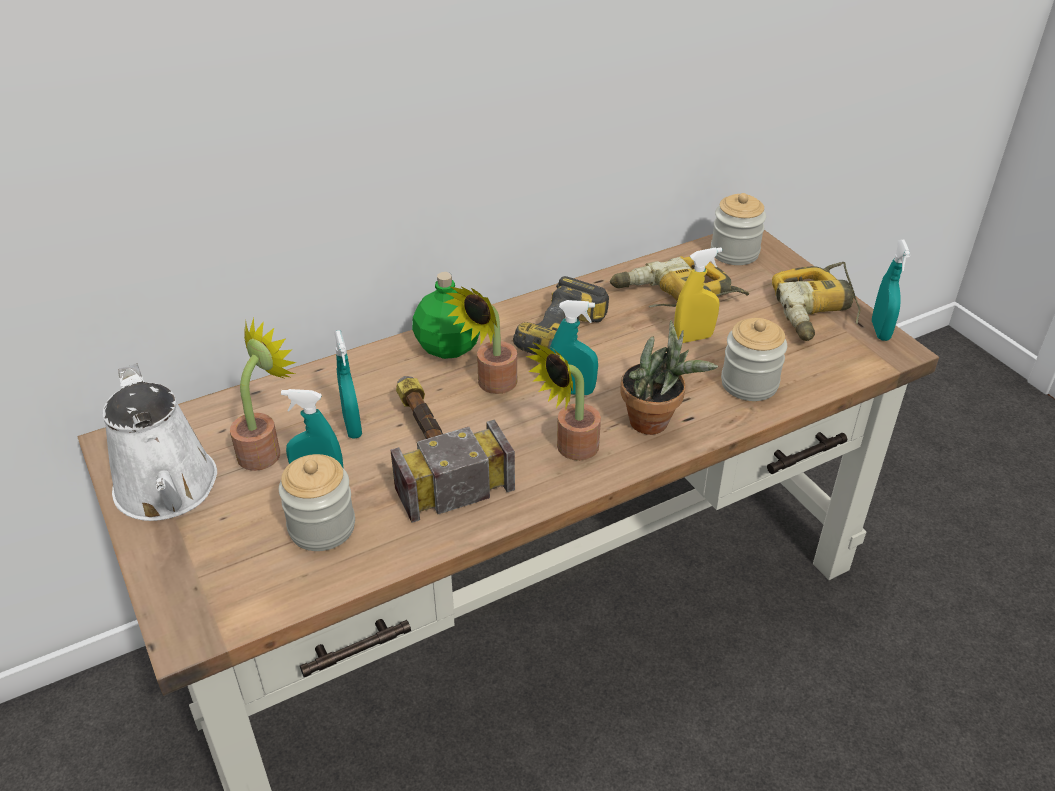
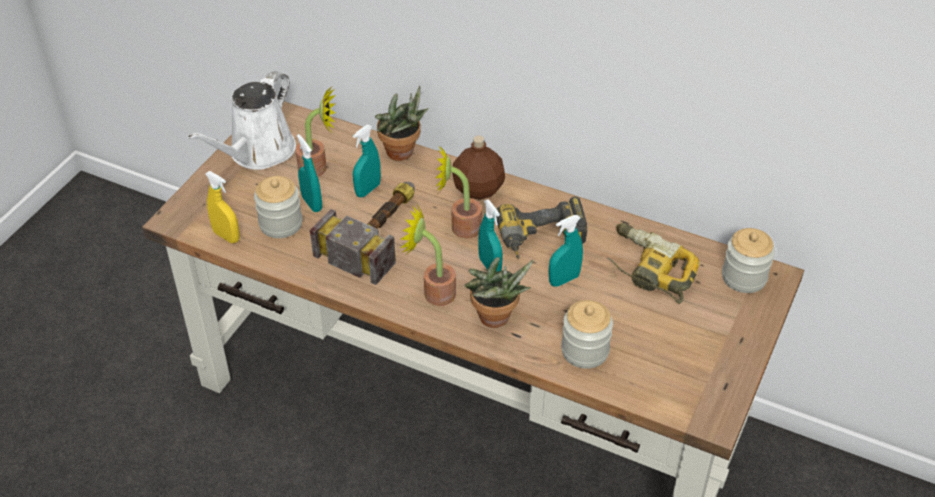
camera: 55 degrees right, 5 degrees up
(328, 373) = (403, 154): none -> potted plant
(448, 346) = (478, 188): green bottle -> brown bottle
(693, 338) = (608, 300): yellow spray bottle -> yellow spray bottle (226, 236)
(817, 311) = (715, 355): power drill -> none
(880, 331) = (728, 402): turquoise spray bottle -> turquoise spray bottle (564, 280)

